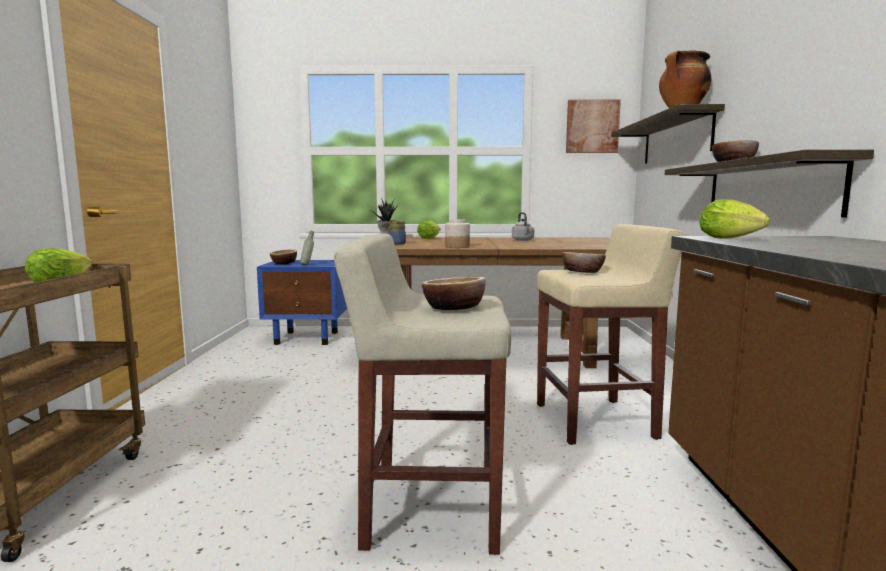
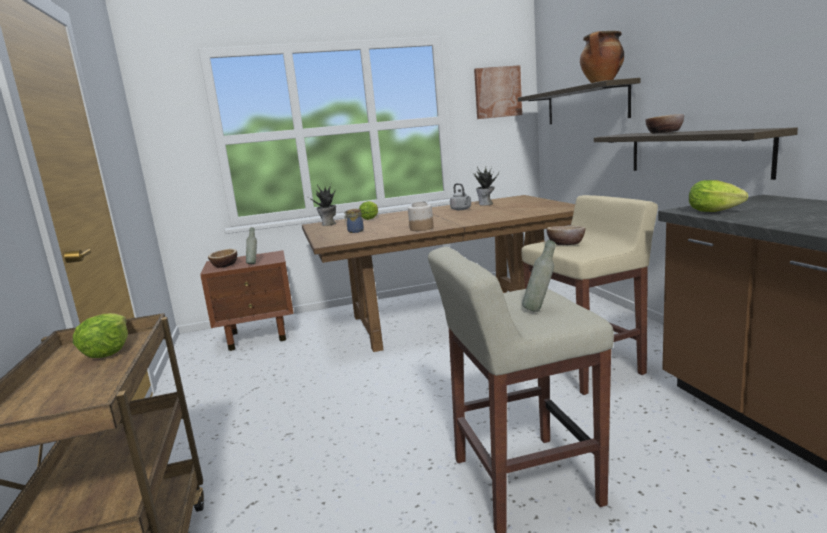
camera: 15 degrees left, 5 degrees up
(308, 338) = (259, 336): blue nightstand -> brown nightstand
(454, 308) = (540, 310): bowl -> grey bottle
(554, 239) = (486, 204): none -> potted plant

